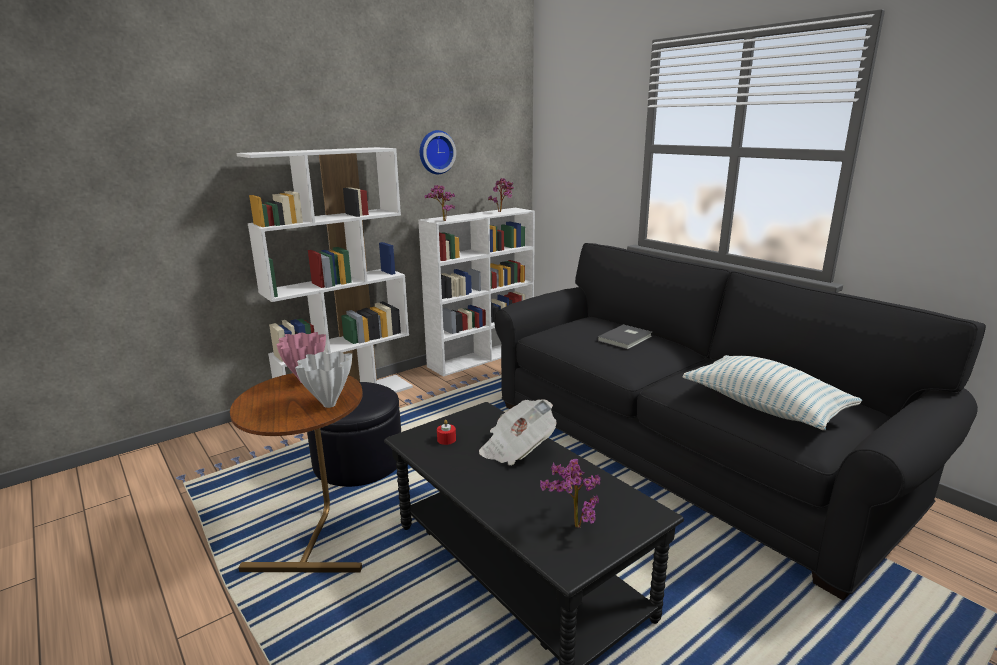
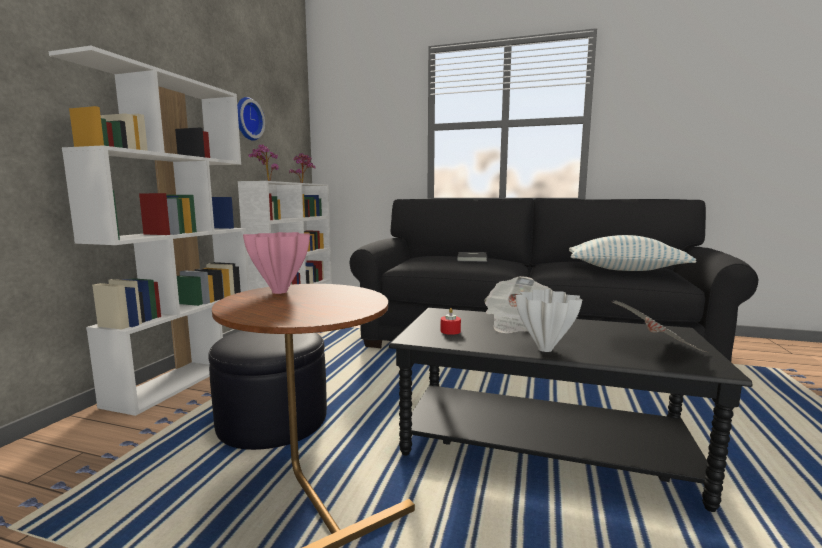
camera: 35 degrees left, 10 degrees down
(328, 405) = (355, 298): white vase -> white vase (545, 350)
(571, 525) = (656, 348): potted plant -> newspaper

